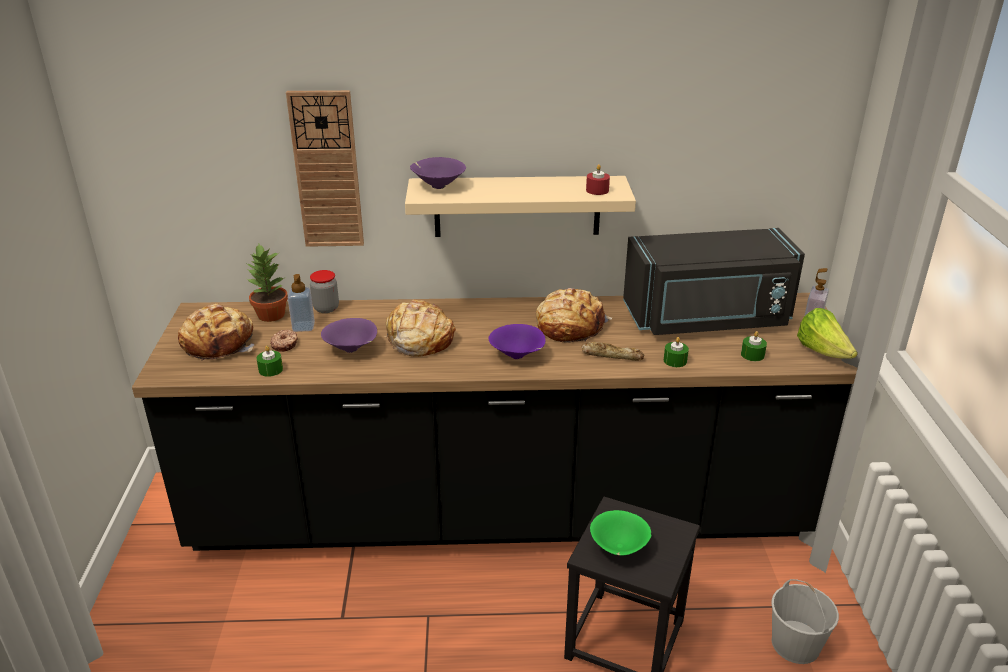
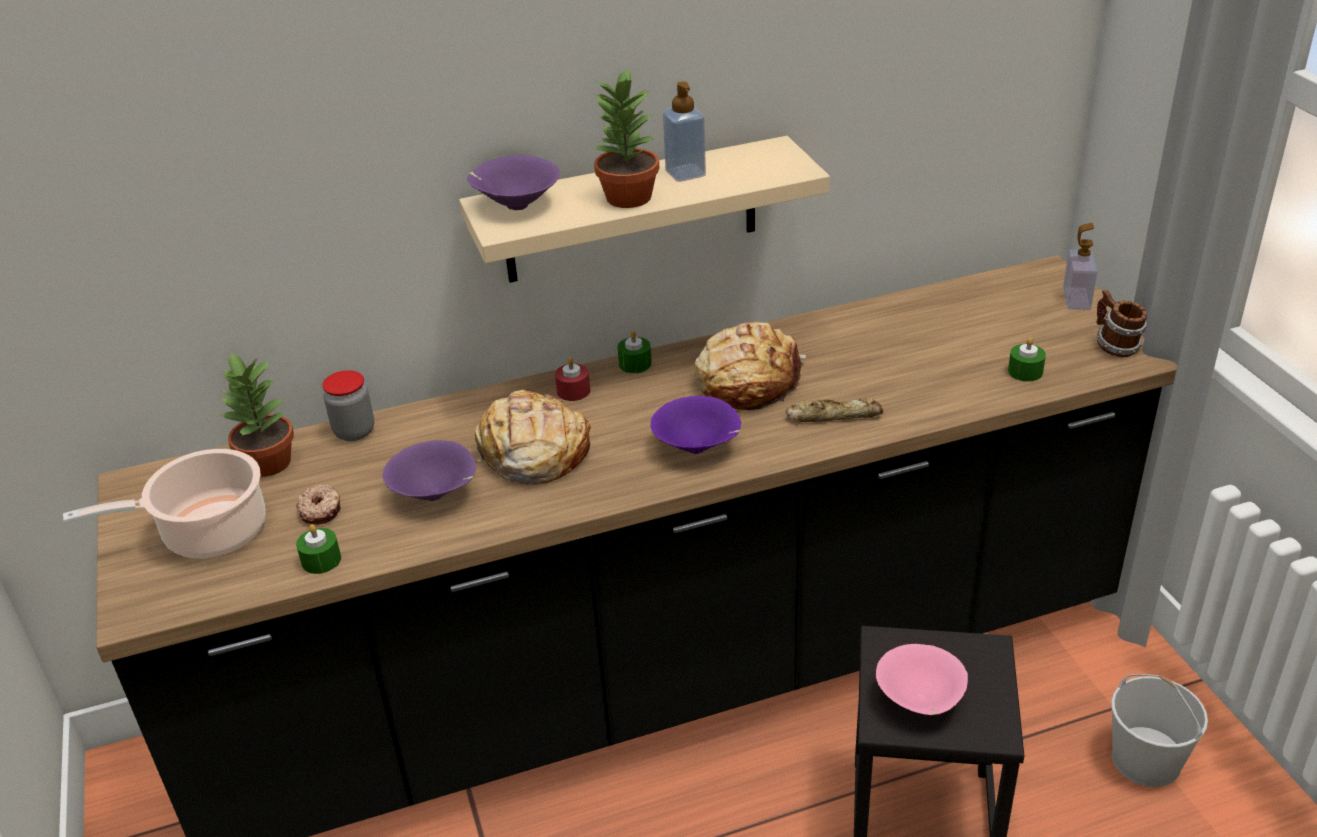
camera: 15 degrees left, 5 degrees up
(219, 343) = (207, 533): bread -> cooking pot
(303, 326) = (334, 472): soap dispenser -> soap dispenser (685, 173)
(327, 171) = (323, 211): wall clock -> none
(504, 193) = (627, 198): none -> potted plant
(597, 190) = (763, 168): red candle -> red candle (573, 391)
(618, 548) = (919, 701): green bowl -> pink bowl
(675, 361) = (925, 404): green candle -> green candle (635, 364)
(707, 319) = (936, 327): black microwave -> none
(823, 352) = (1114, 347): lettuce -> mug

